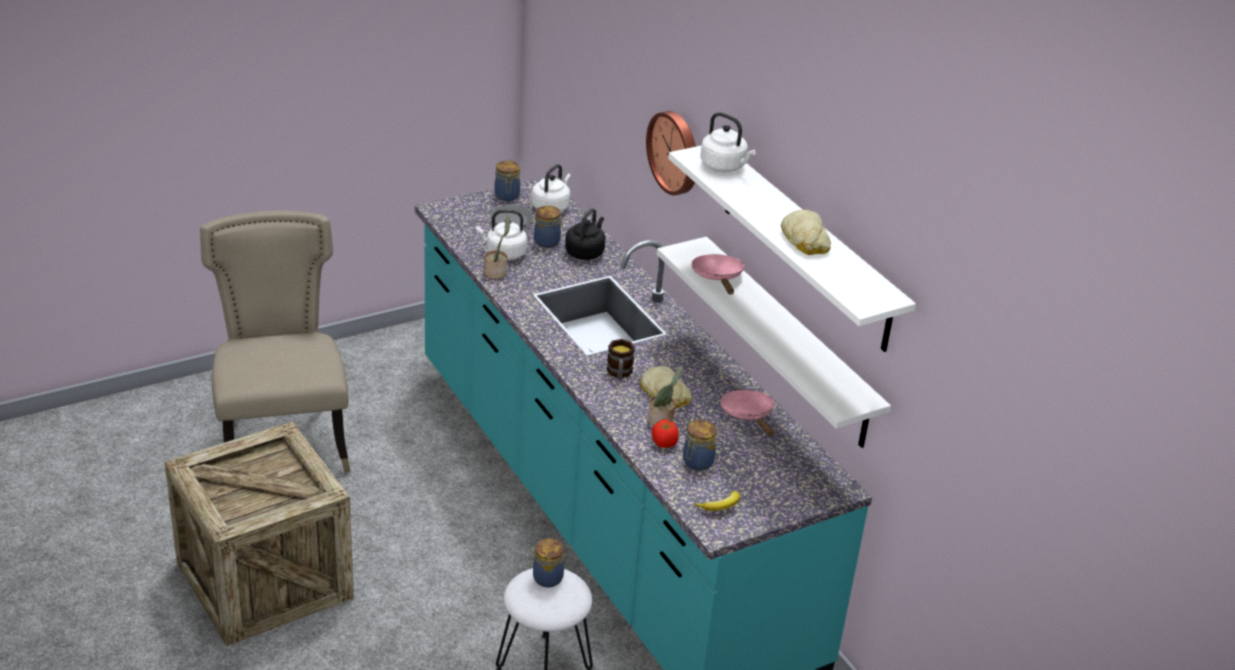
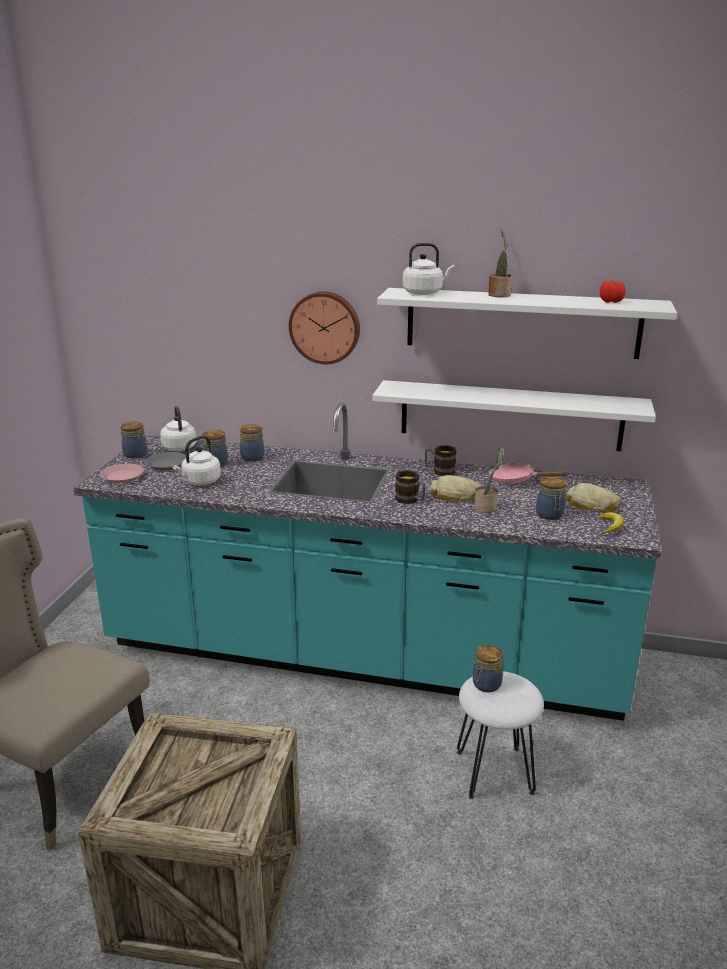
camera: 45 degrees left, 10 degrees down
(461, 214) = (122, 477): none -> pink plate
(497, 272) = (217, 493): potted plant -> potted plant (499, 294)
(585, 252) = (252, 457): black kettle -> jar
(664, 443) = (513, 517): tomato -> tomato (611, 302)
(704, 363) = (439, 471): none -> mug
(718, 277) = (438, 391): pink frying pan -> none
(805, 240) = (554, 300): bread -> bread (592, 505)

